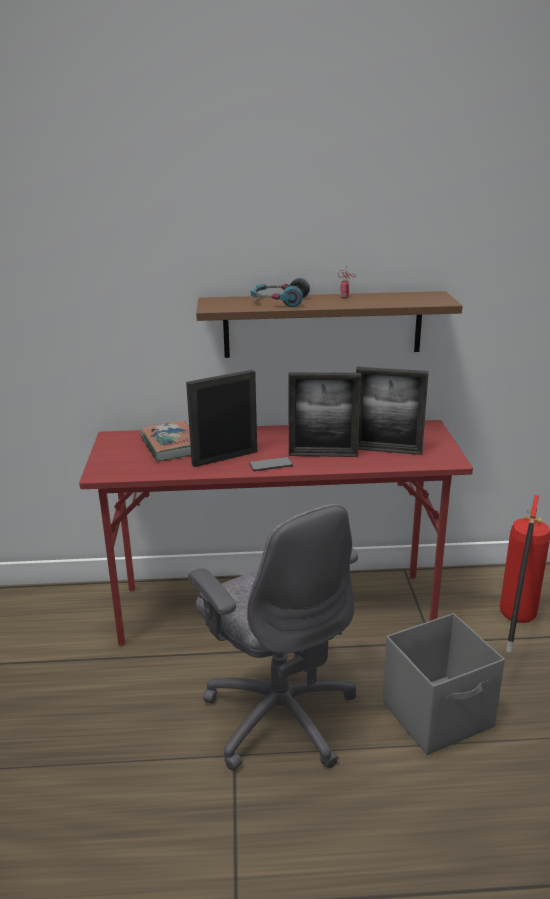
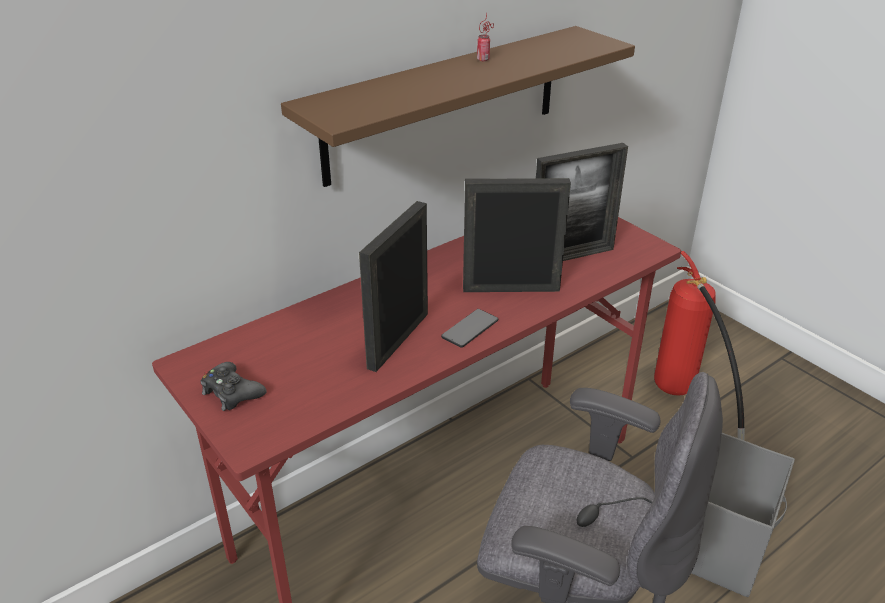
camera: 35 degrees left, 10 degrees up
(116, 453) = (232, 392): none -> black game controller
(171, 445) = (297, 347): book -> none
(279, 301) = (414, 85): headphones -> none
(323, 455) = (511, 289): picture frame -> picture frame turned 150 degrees counterclockwise

